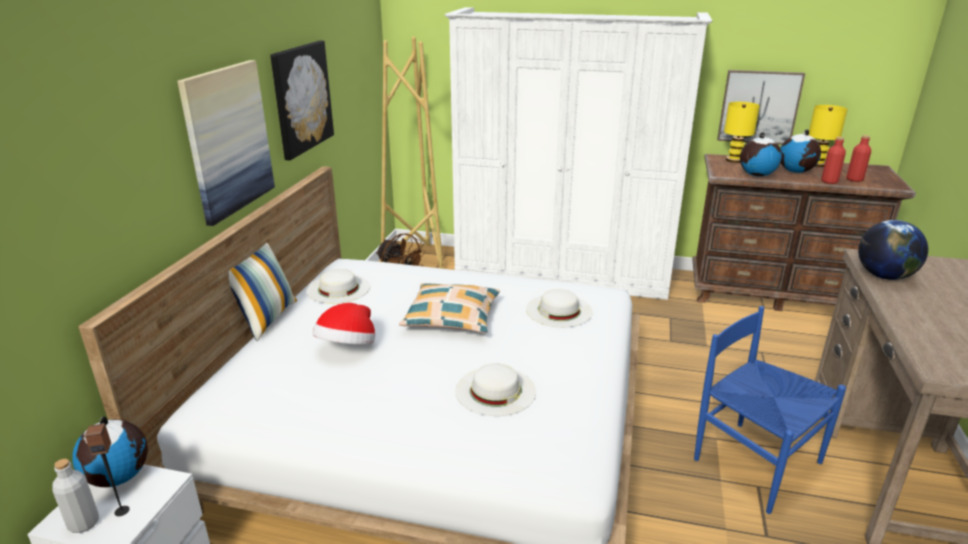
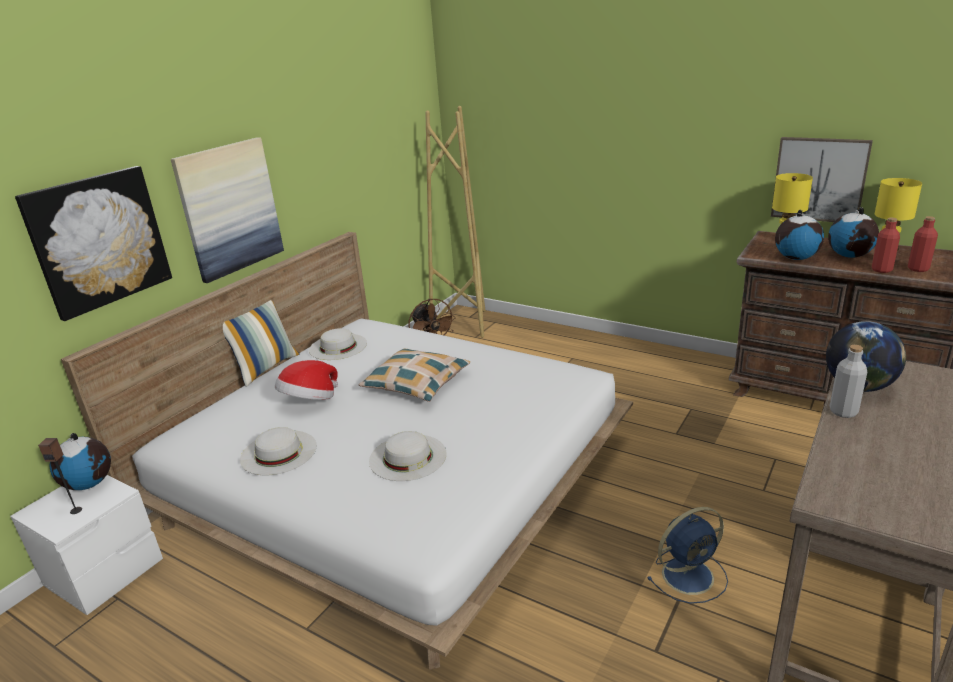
camera: 20 degrees right, 0 degrees up
(84, 523) = (47, 515): grey bottle -> grey bottle (843, 412)
(301, 98) = (323, 169): picture -> picture (99, 240)
(559, 310) = (521, 387): white hat -> white hat (278, 452)
(563, 273) = (601, 351): white wardrobe -> none
(754, 463) = (689, 574): blue chair -> blue fan

